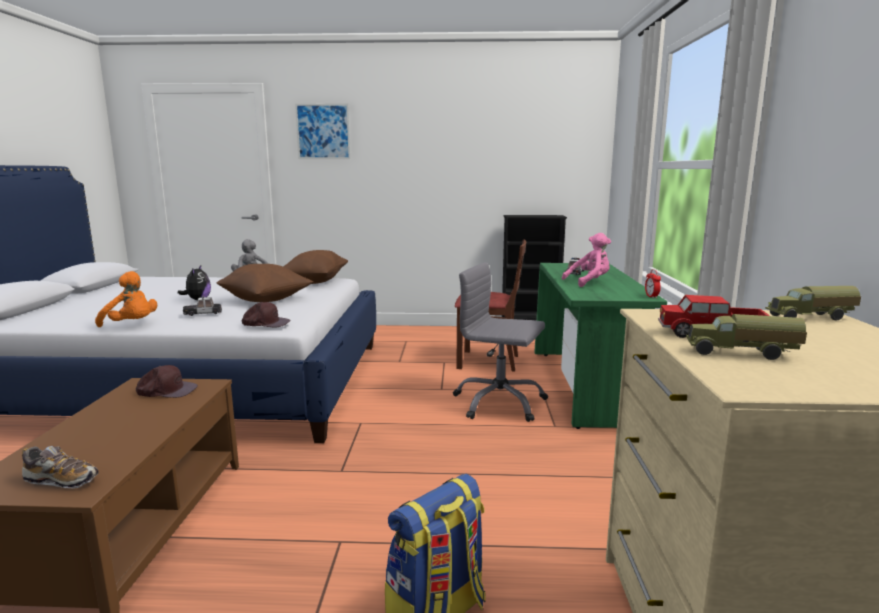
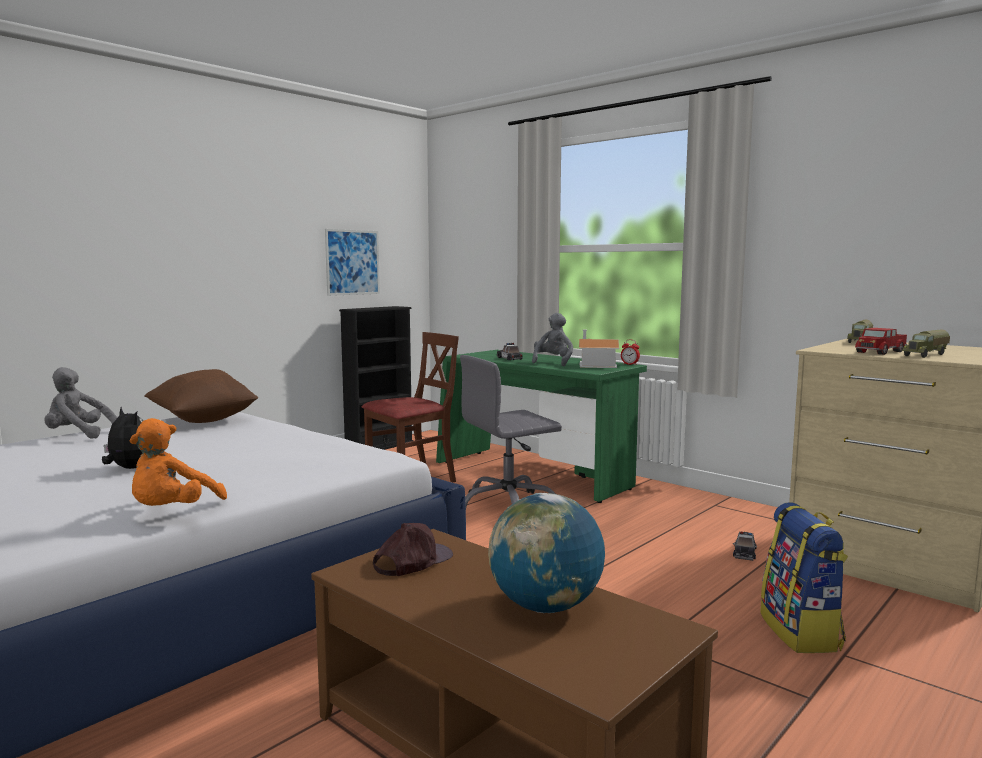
camera: 50 degrees left, 5 degrees down
(61, 480) = (631, 639): shoe -> none
(107, 442) = (545, 607): none -> globe
(132, 325) = (172, 512): orange plush toy -> orange plush toy turned 135 degrees clockwise
(203, 313) = (228, 473): toy car -> toy car (744, 553)
(266, 301) = (239, 447): brown pillow -> none
(266, 323) = (361, 459): brown cap -> none
(323, 131) = (86, 190): picture -> picture (352, 262)
(589, 282) = (553, 362): pink plush toy -> grey plush toy
(613, 291) = (594, 365): none -> toy house

